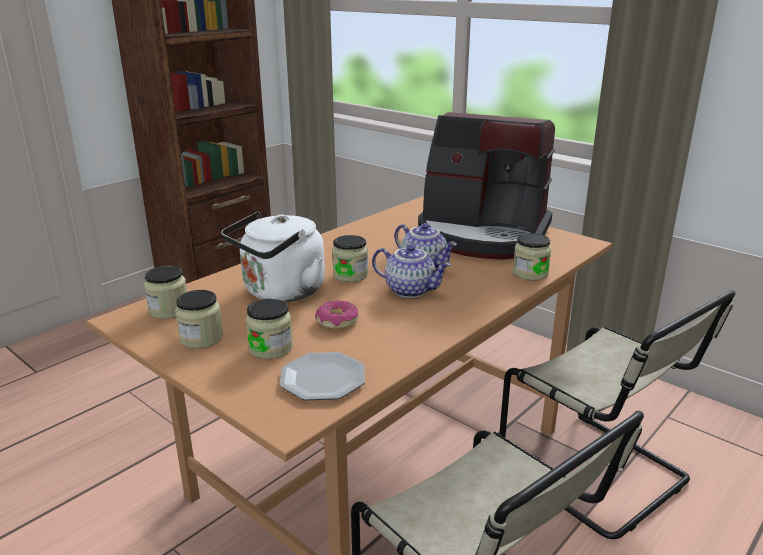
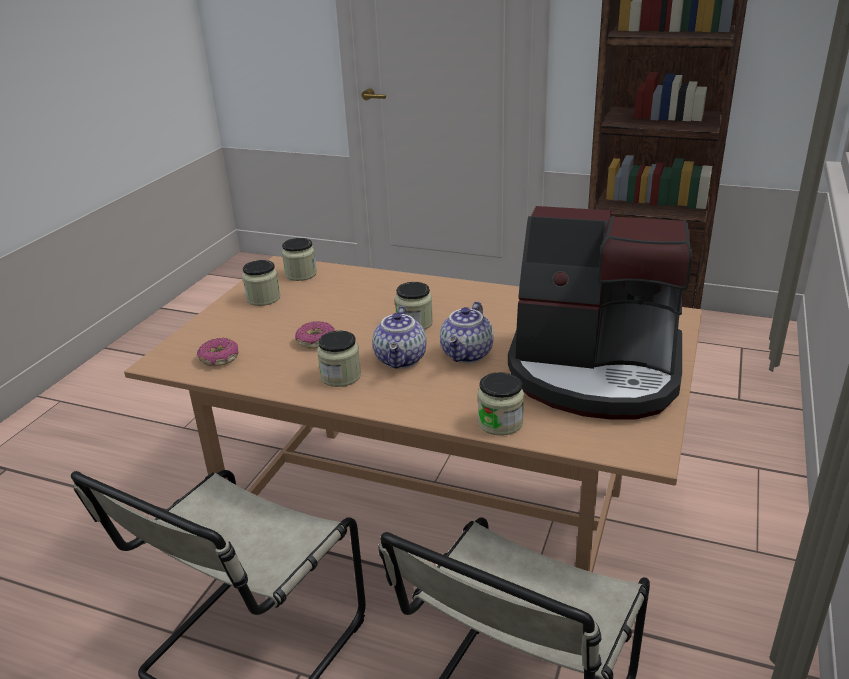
camera: 70 degrees right, 5 degrees up
(270, 348) = (258, 327): jar -> jar (340, 376)
(280, 292) = (357, 303): white kettle -> none
(322, 379) = (219, 359): plate -> donut
(483, 235) = (595, 372): coffee machine -> coffee machine turned 75 degrees counterclockwise

